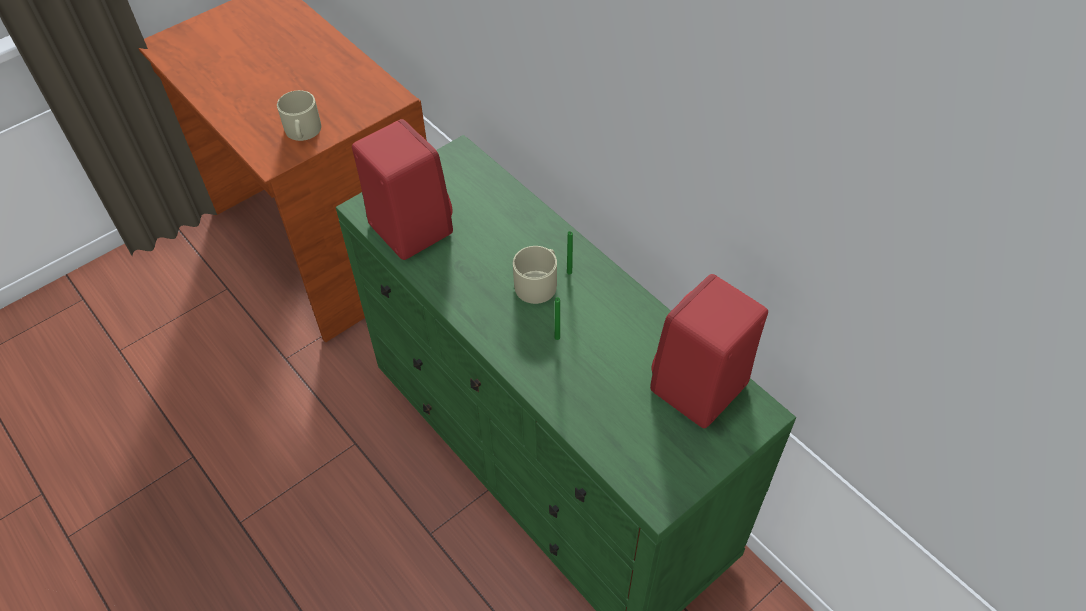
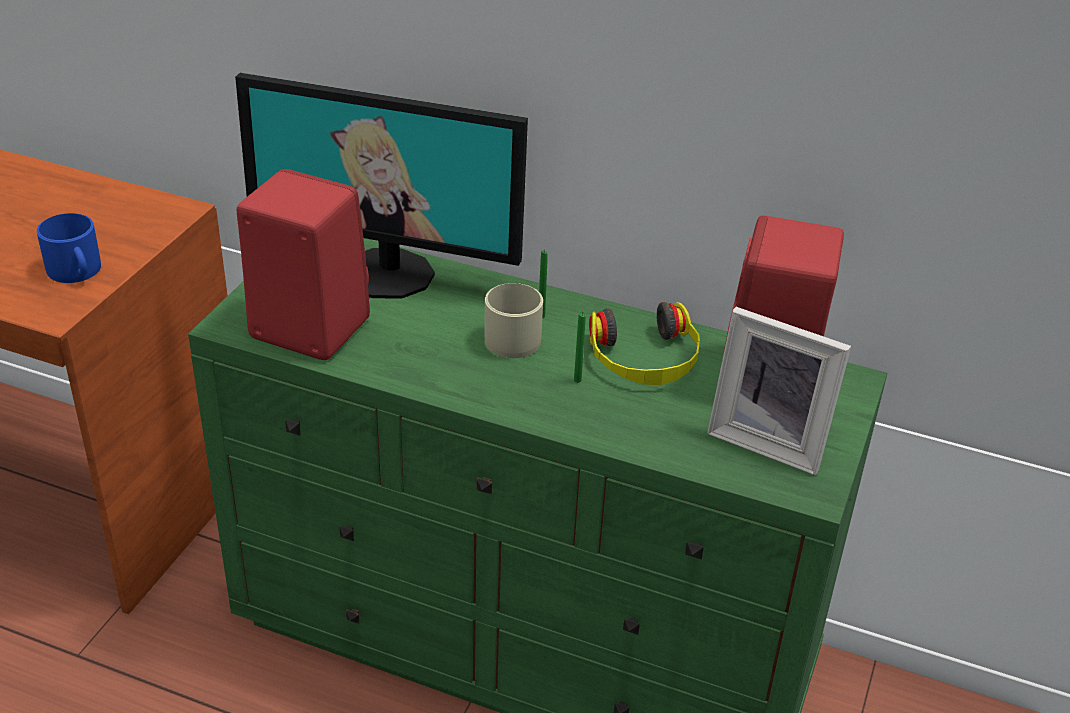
camera: 30 degrees left, 15 degrees down
(303, 131) = (76, 271): beige mug -> blue mug
(490, 197) = (388, 272): none -> monitor
(617, 336) = (645, 359): none -> headphones
(658, 443) = (770, 440): none -> picture frame

